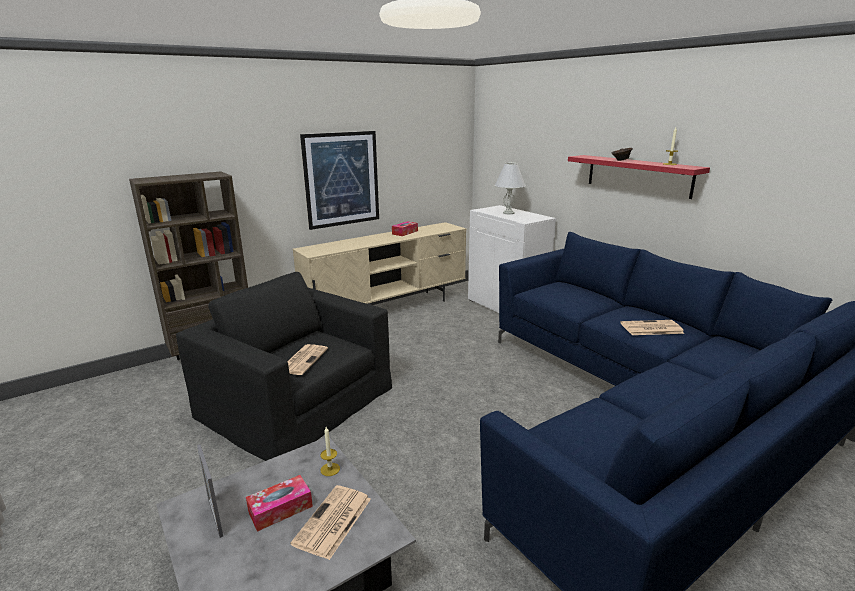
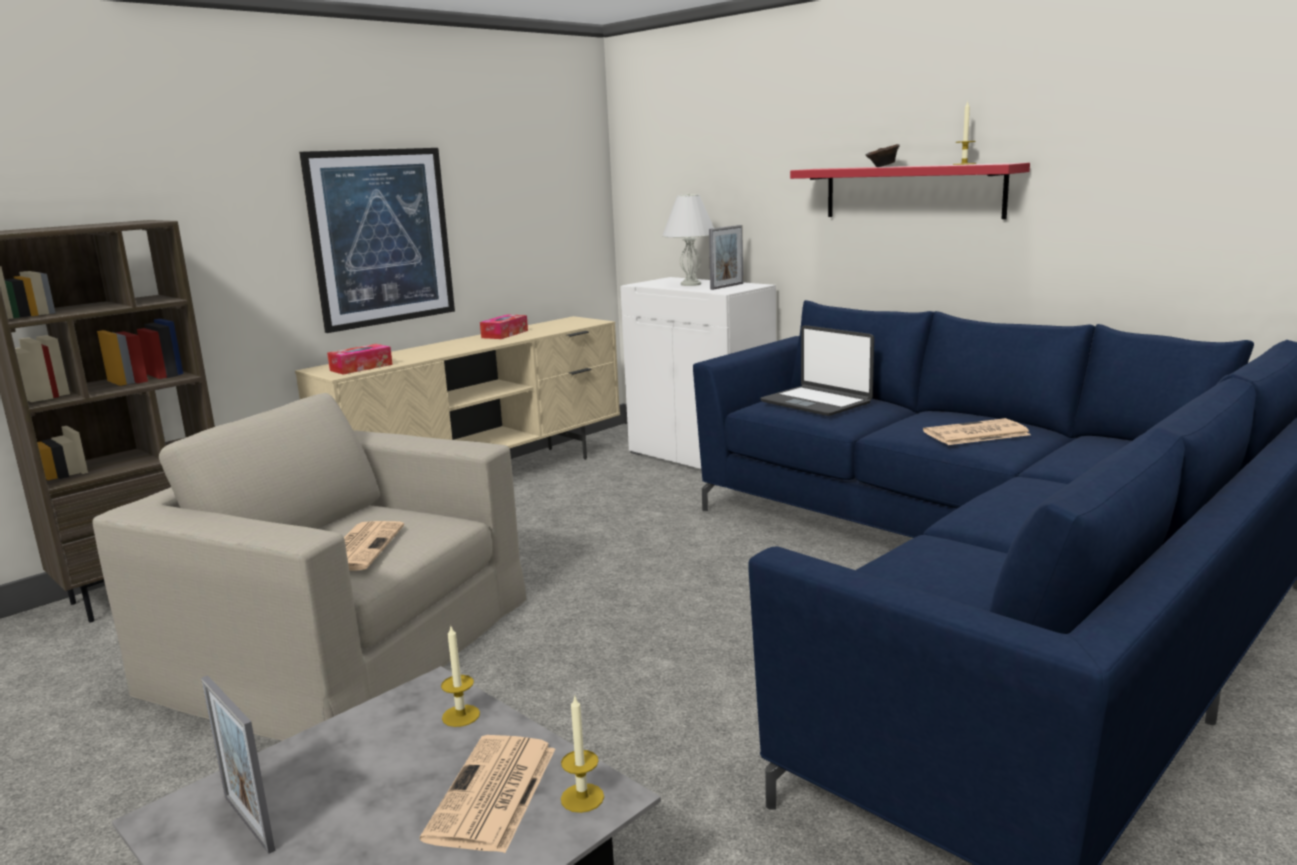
camera: 10 degrees left, 5 degrees down
(280, 509) = (381, 790): tissue box -> tissue box (361, 367)
(296, 400) = (343, 641): black armchair -> beige armchair
(376, 532) = (582, 798): none -> candle
(527, 217) = (727, 286): none -> picture frame
(565, 294) = (816, 402): none -> laptop

